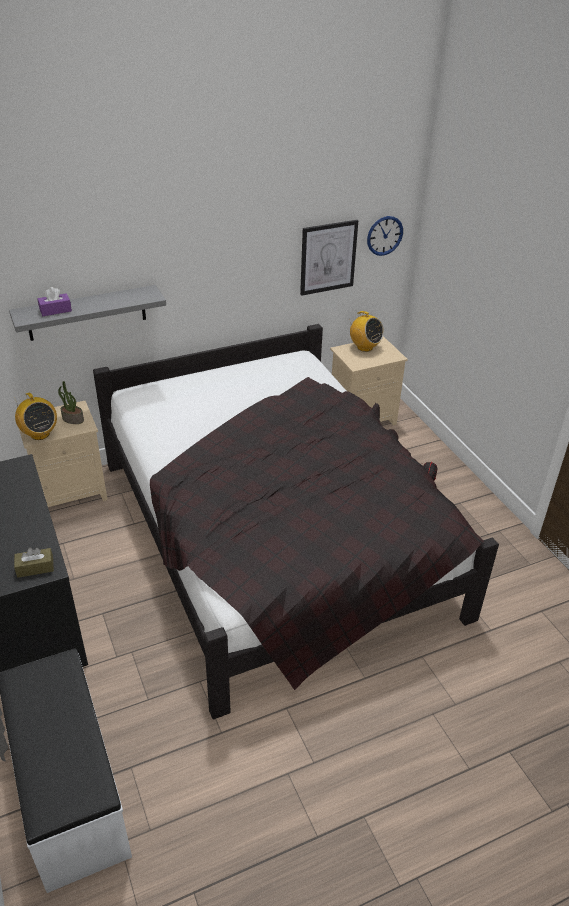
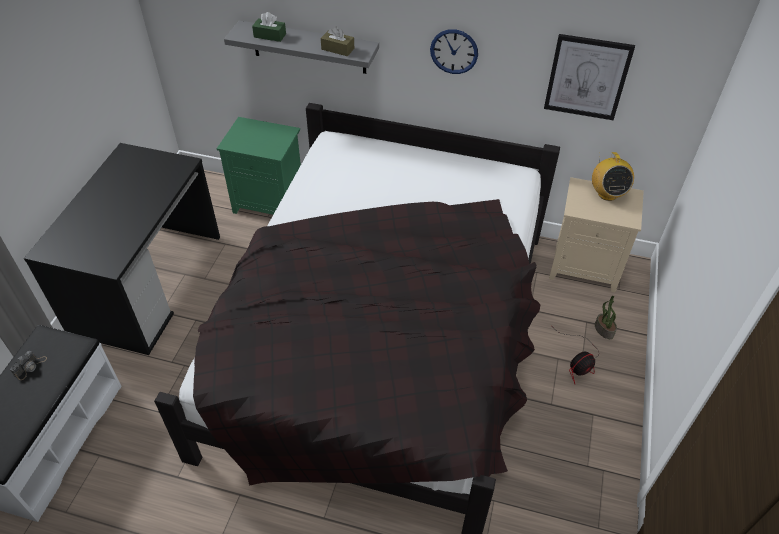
camera: 40 degrees right, 10 degrees up
(34, 707) = (30, 367): none -> camera
(35, 568) = (104, 258): brown tissue box -> brown tissue box (337, 49)
(39, 434) = (237, 142): radio -> none
(55, 310) = (270, 35): purple tissue box -> green tissue box
(71, 492) = (271, 203): beige nightstand -> green nightstand
(72, 419) = (272, 141): potted plant -> potted plant (603, 330)
(384, 235) = (671, 76): wall clock -> wall clock (454, 51)

